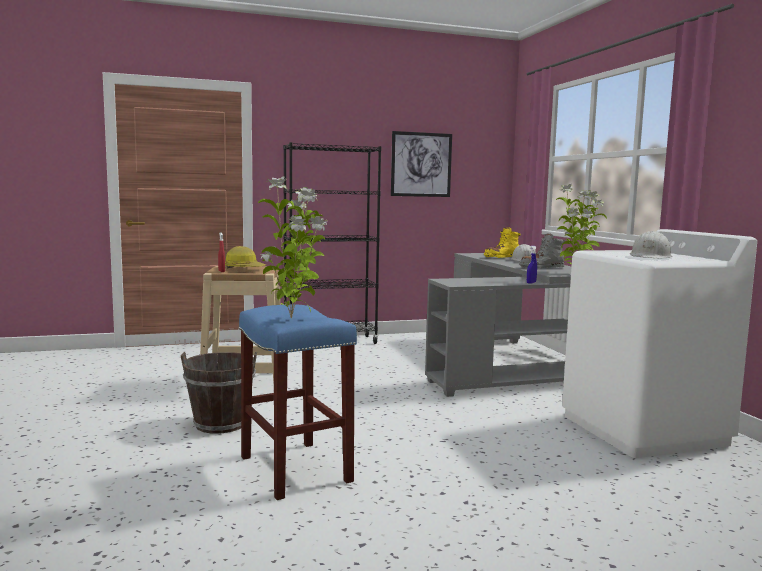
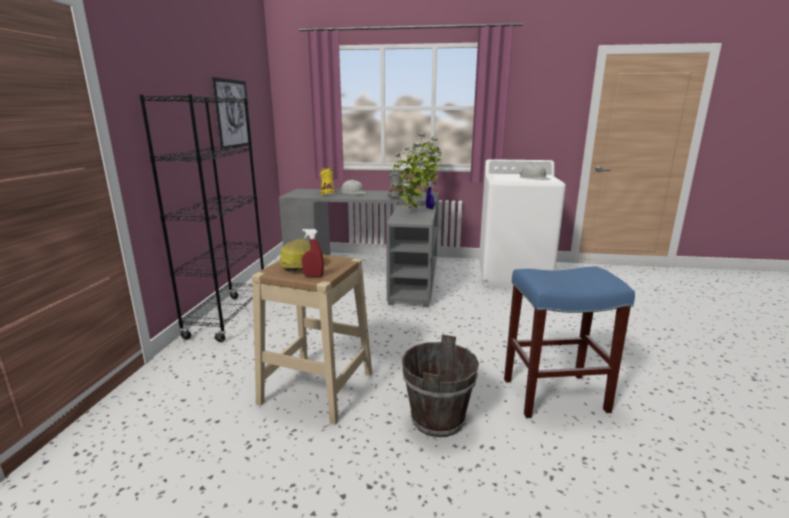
camera: 65 degrees left, 10 degrees up
(293, 318) = (593, 278): potted plant -> potted plant (409, 213)

